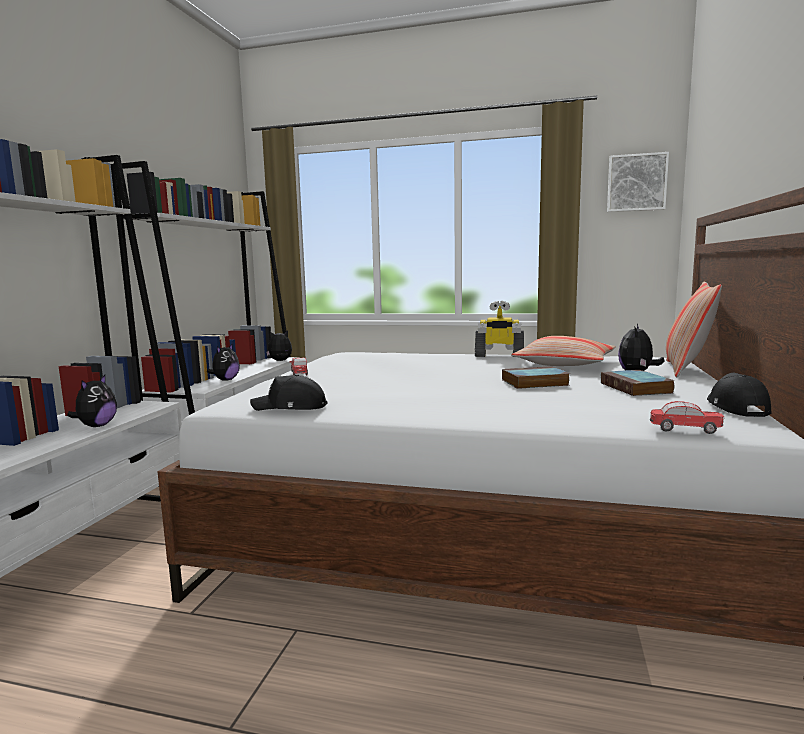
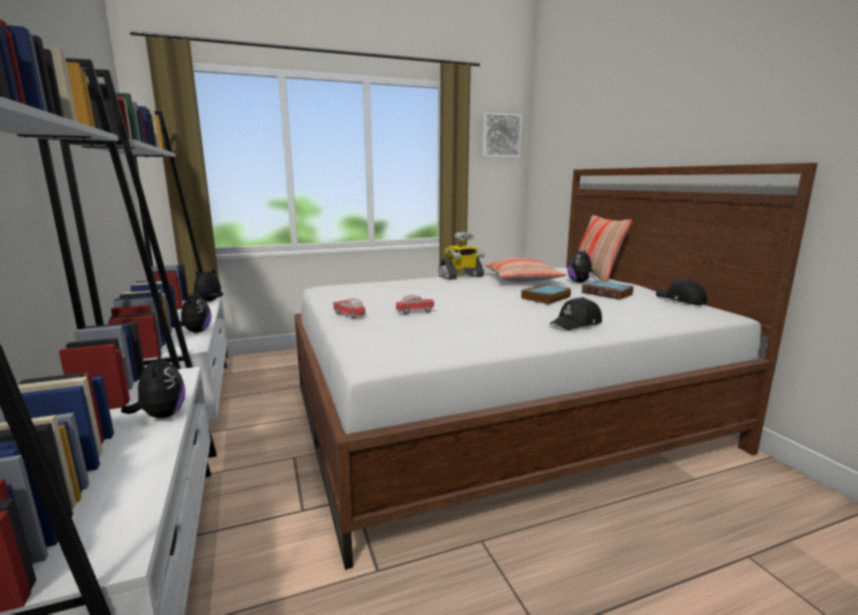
camera: 35 degrees left, 5 degrees up
(290, 407) = (441, 349): black cap -> black cap (576, 323)
(684, 430) = (699, 319): toy car -> toy car (414, 312)

